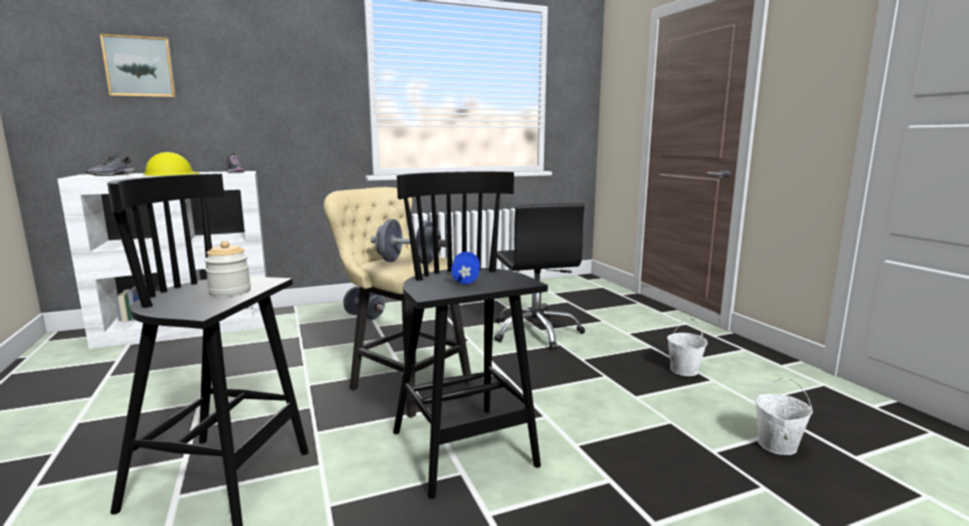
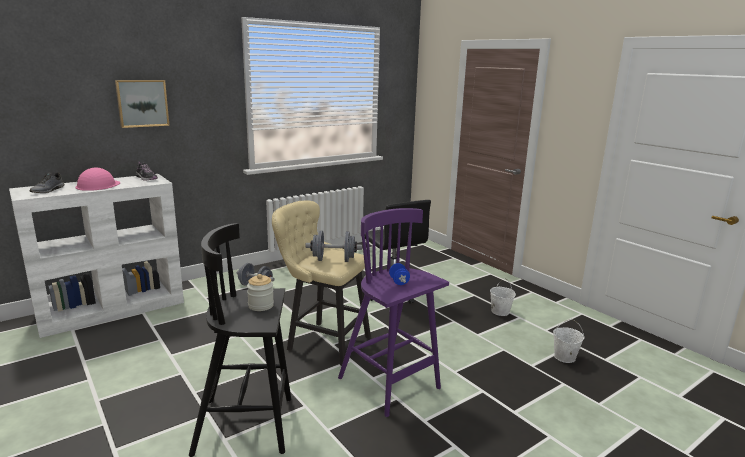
camera: 15 degrees left, 5 degrees up
(140, 67) = (57, 91): picture -> picture (142, 103)
(171, 174) = (98, 185): yellow hard hat -> pink hard hat
(465, 451) = (391, 384): black stool -> purple stool

